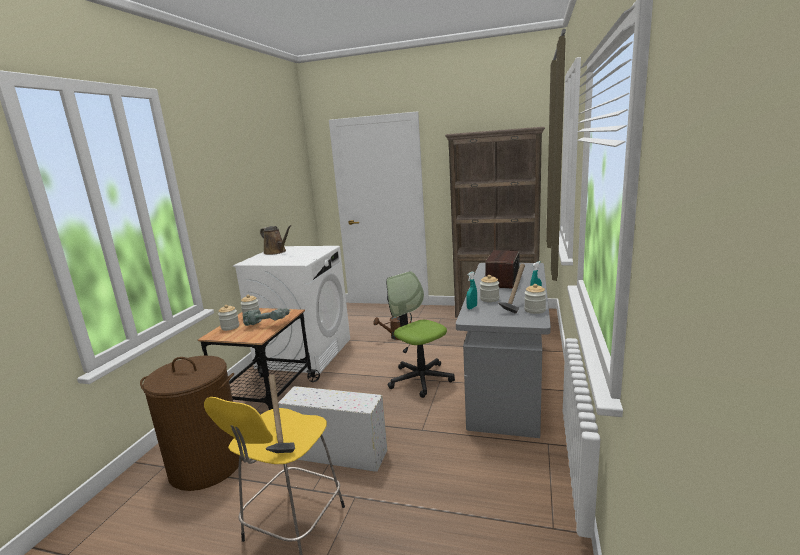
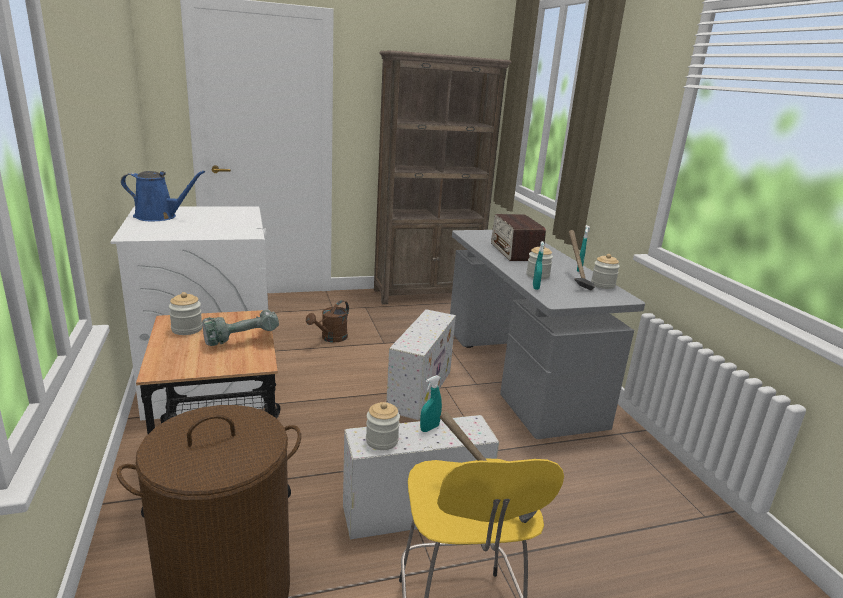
camera: 35 degrees left, 5 degrees up
(230, 327) = (173, 352): jar -> jar (382, 441)
(276, 252) = (159, 217): brown watering can -> blue watering can
(339, 396) = (429, 428): none -> turquoise spray bottle
(420, 379) = (420, 389): office chair -> white storage box

